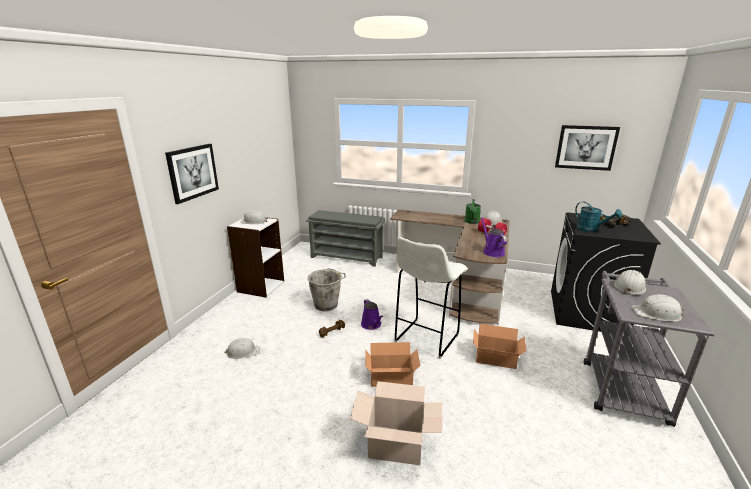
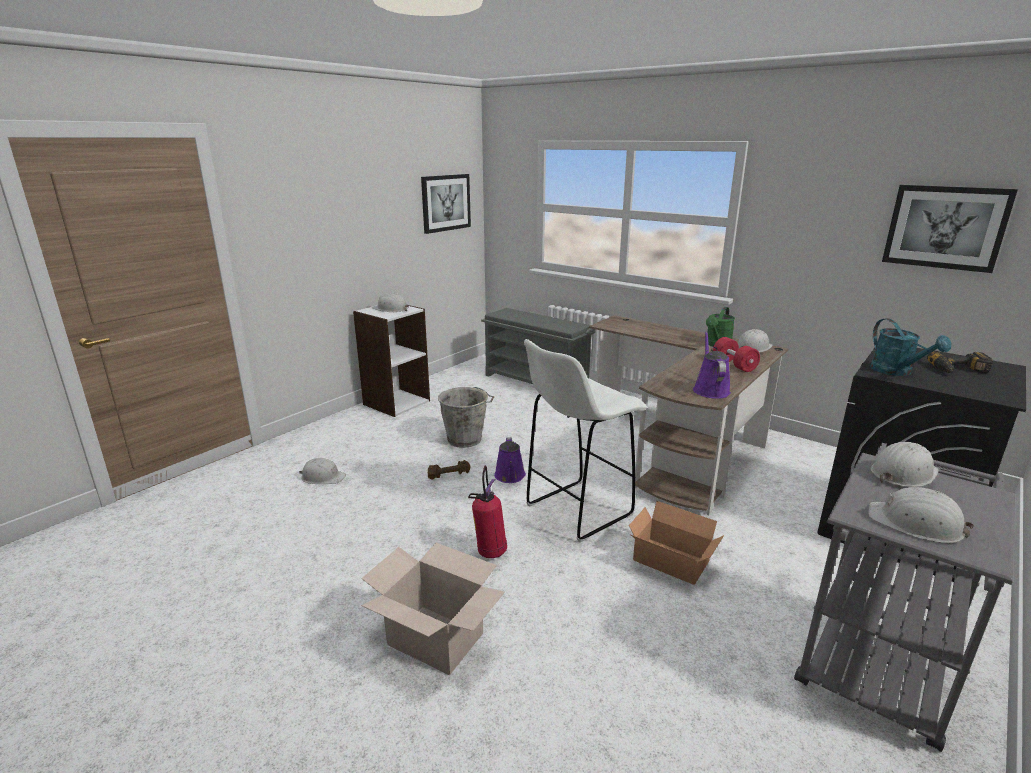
camera: 20 degrees right, 0 degrees up
(193, 172) = (305, 231): picture -> picture (445, 203)
(392, 378) = (490, 552): cardboard box -> fire extinguisher

